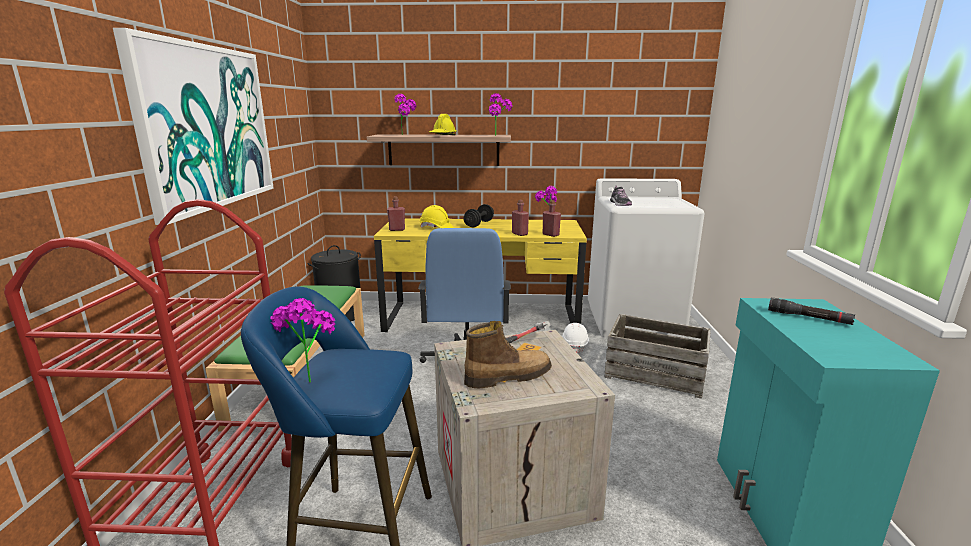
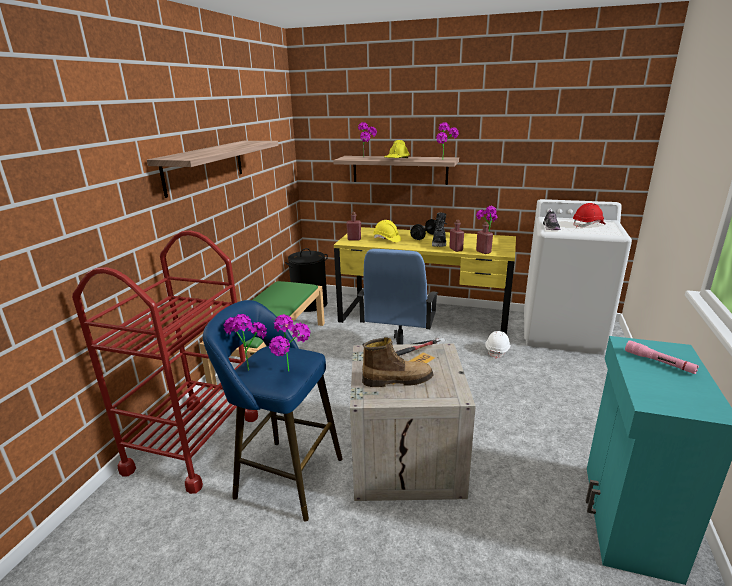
camera: 15 degrees right, 5 degrees up
(207, 127) = (204, 166): picture -> shelf
(378, 380) = (293, 374): none -> potted plant
(498, 229) = (439, 243): none -> black boot
(655, 201) = (588, 225): none -> red hard hat
(655, 372) = (562, 384): crate -> none
(808, 318) = (659, 362): black flashlight -> pink flashlight

